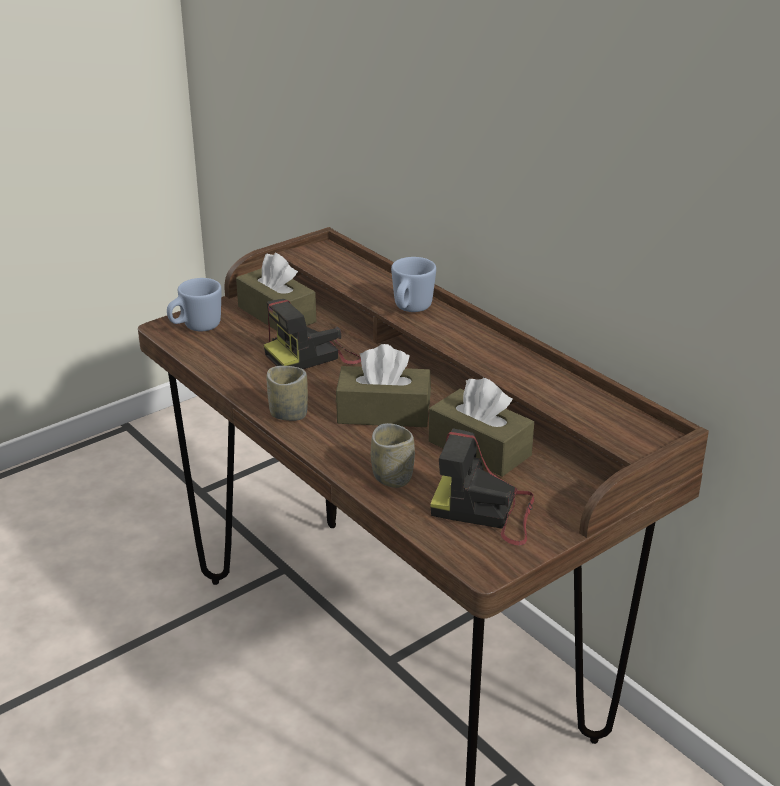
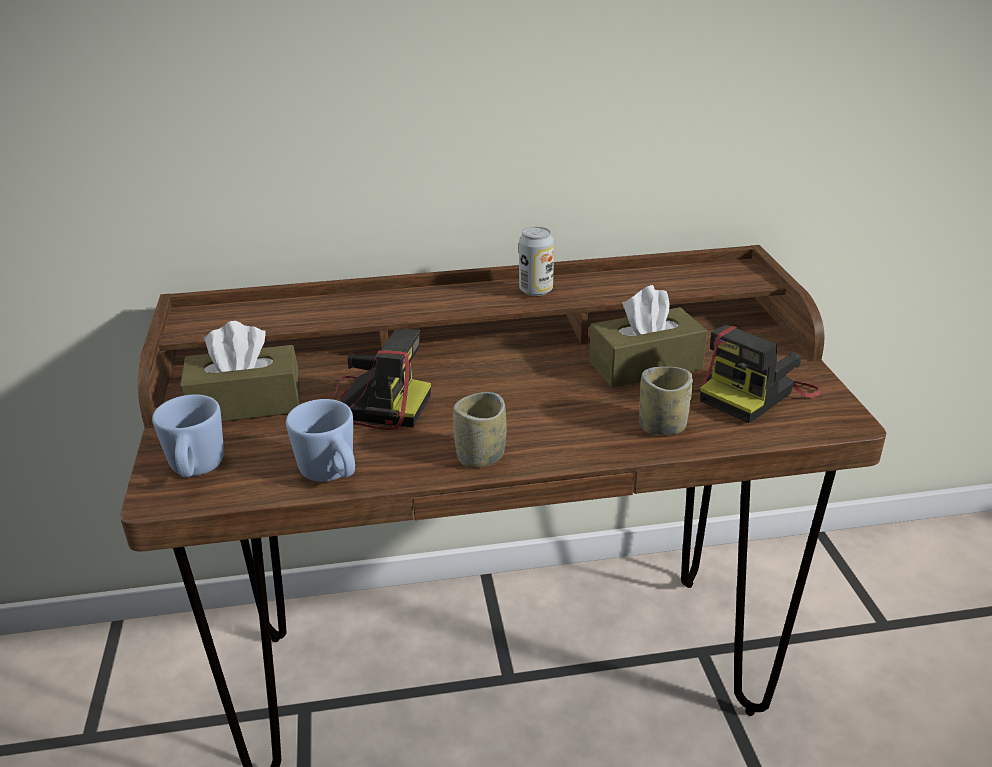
camera: 60 degrees left, 0 degrees up
(313, 356) = (371, 406): camera -> camera turned 75 degrees counterclockwise
(383, 413) = (535, 396): brown tissue box -> none
(410, 309) = (406, 304): blue mug -> blue mug (332, 475)
(490, 351) = (536, 290): none -> can

